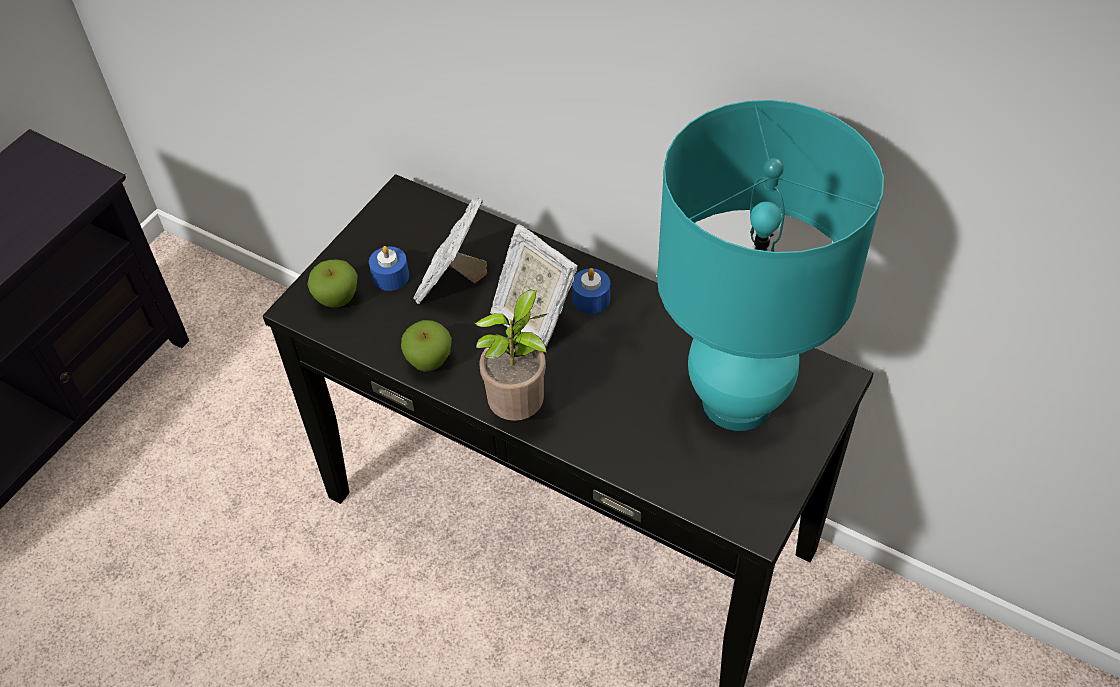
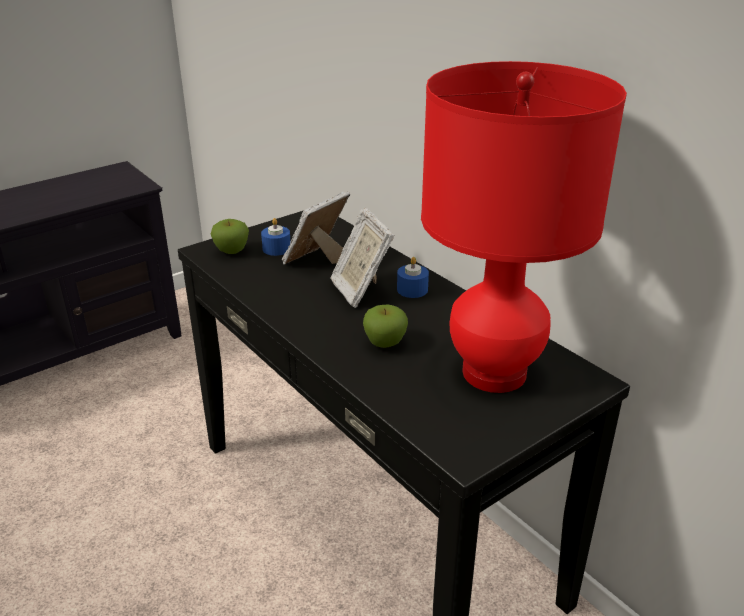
camera: 20 degrees right, 20 degrees down
(429, 361) = (268, 294): apple -> apple (385, 343)
(519, 409) = (314, 334): potted plant -> none
(737, 401) = (494, 373): turquoise table lamp -> red table lamp

